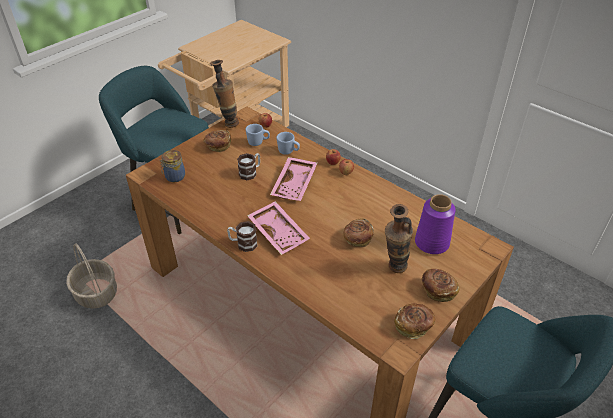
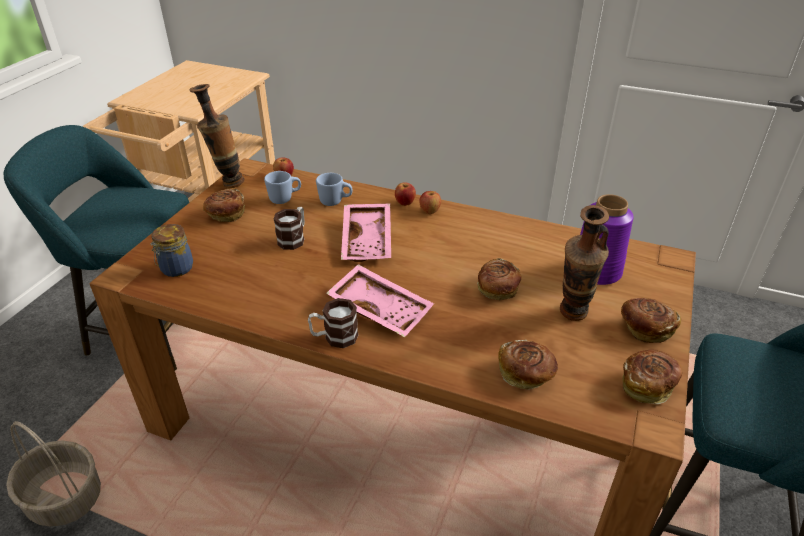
camera: 20 degrees left, 5 degrees down
(342, 297) = (526, 374): none -> bread

